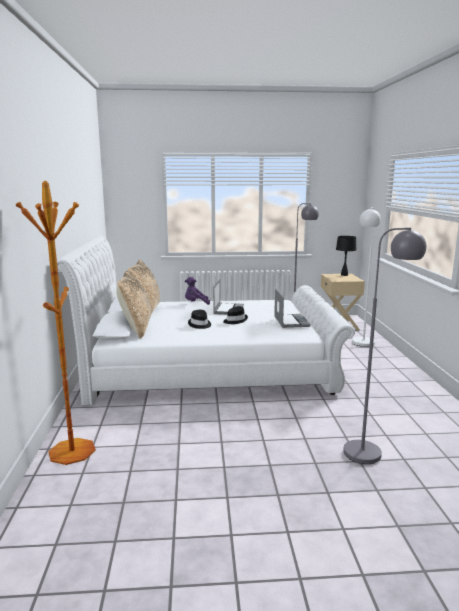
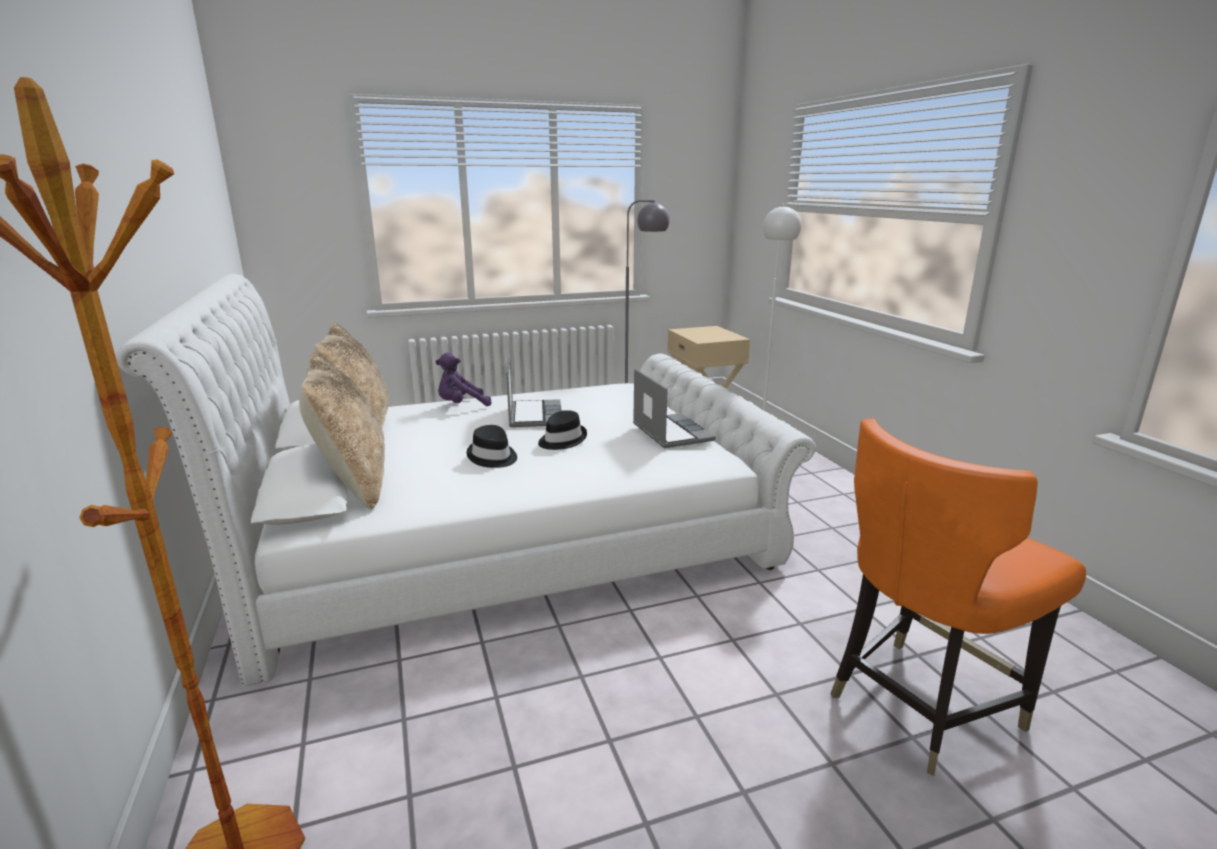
camera: 15 degrees left, 5 degrees up
(344, 275) = (708, 329): black table lamp -> none
(372, 451) = (919, 705): grey floor lamp -> orange chair

